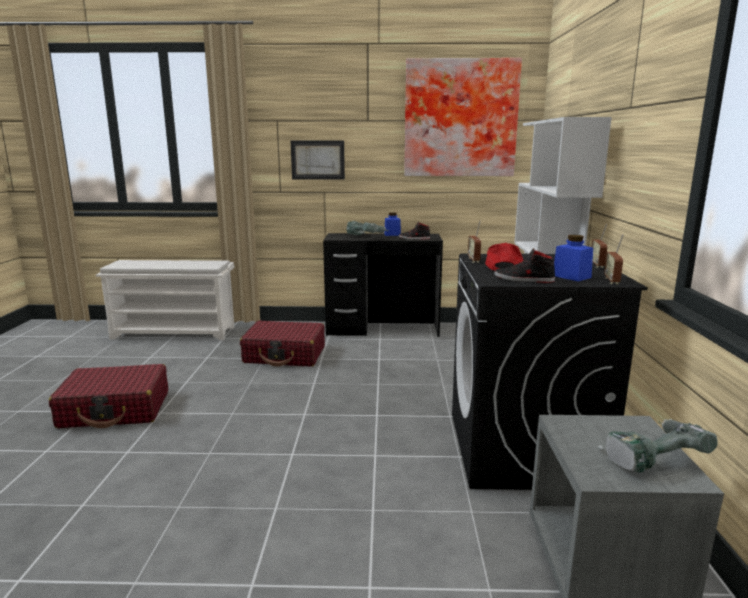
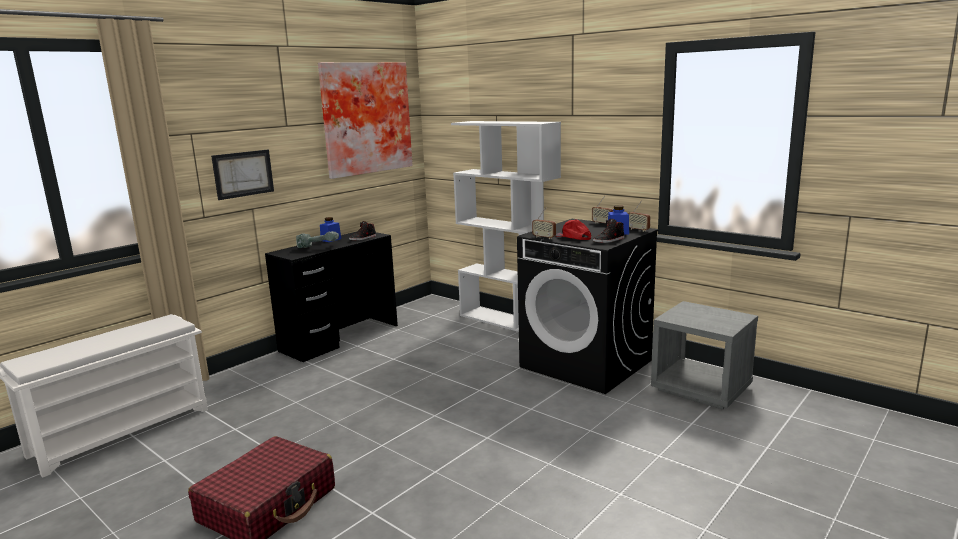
camera: 50 degrees left, 0 degrees up
(285, 355) = (308, 391): red suitcase -> none
(651, 458) = (720, 315): power drill -> none

